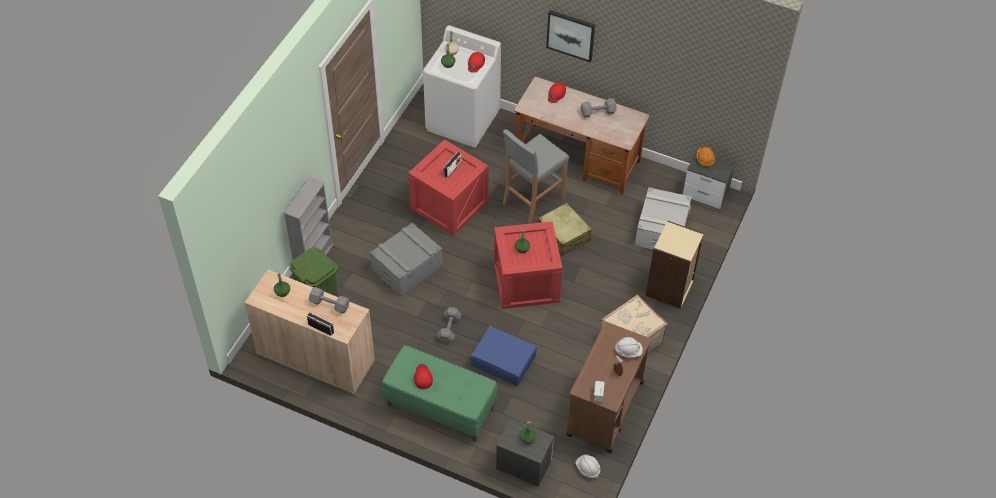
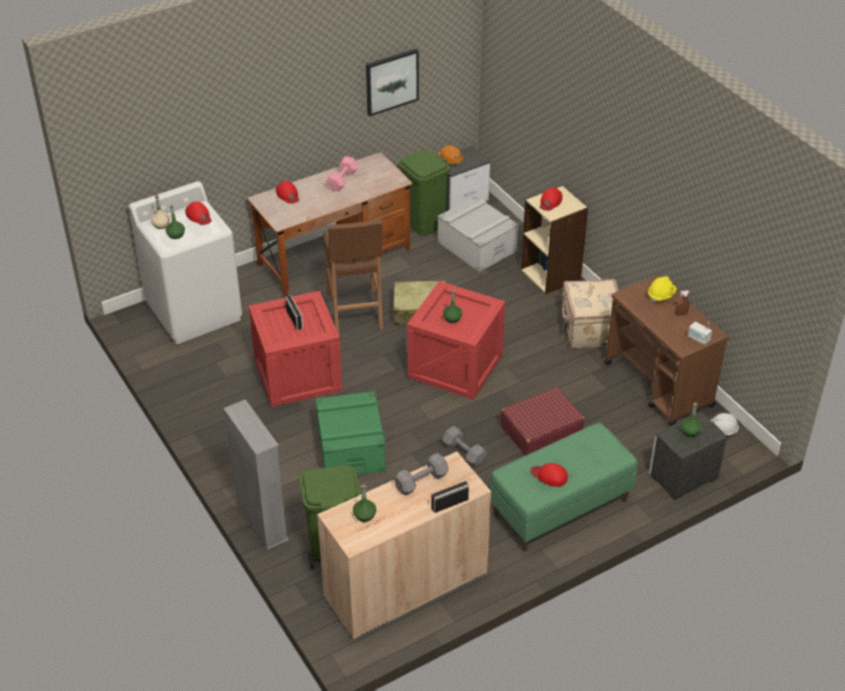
camera: 55 degrees left, 10 degrees down
(407, 268) = (351, 447): grey storage box -> green storage box
(503, 360) = (540, 430): blue suitcase -> red suitcase
(532, 200) = (355, 312): grey stool -> brown stool
(571, 35) = (275, 113): picture -> picture (391, 81)
(597, 112) = (341, 180): grey dumbbell -> pink dumbbell
(628, 351) = (661, 295): white hard hat -> yellow hard hat
(659, 187) = (424, 223): none -> green trash can
(676, 236) = (550, 201): none -> red cap

